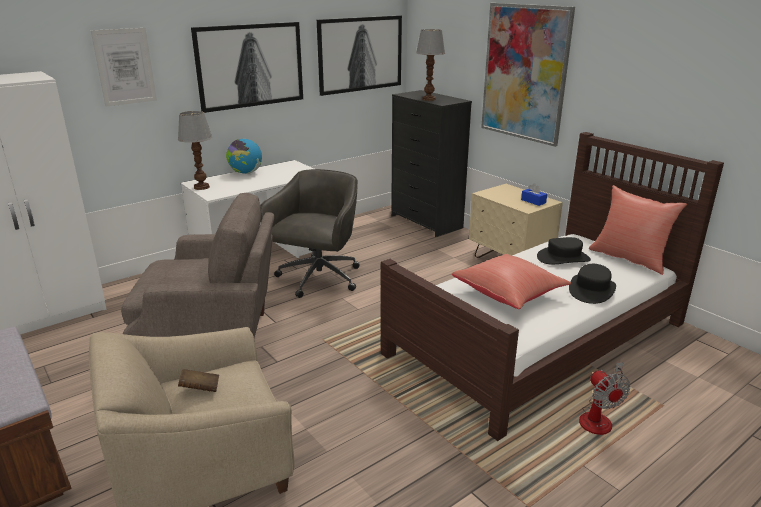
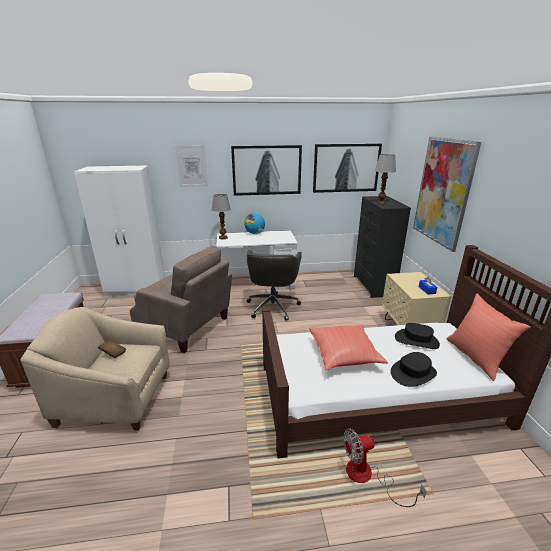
camera: 30 degrees right, 0 degrees up
(318, 279) = (273, 306): grey office chair -> grey office chair turned 135 degrees clockwise
(599, 418) = (368, 477): fan -> fan turned 60 degrees clockwise

